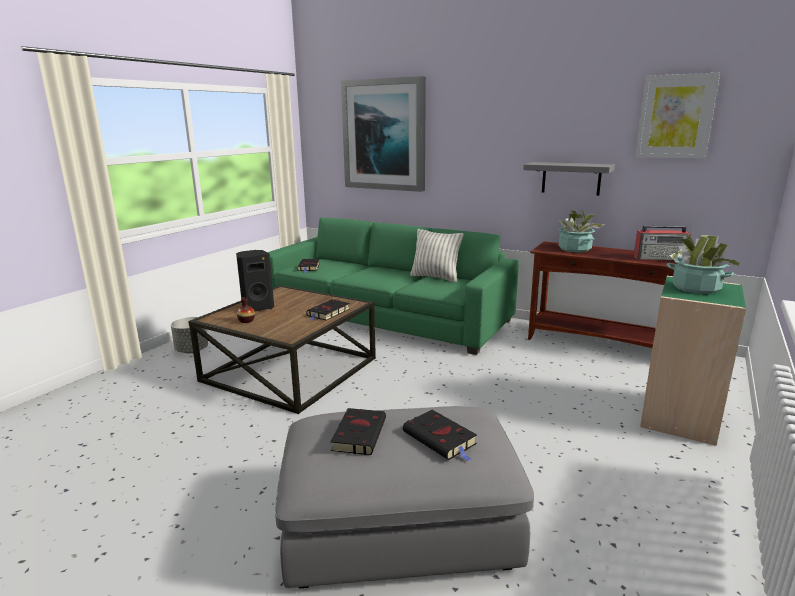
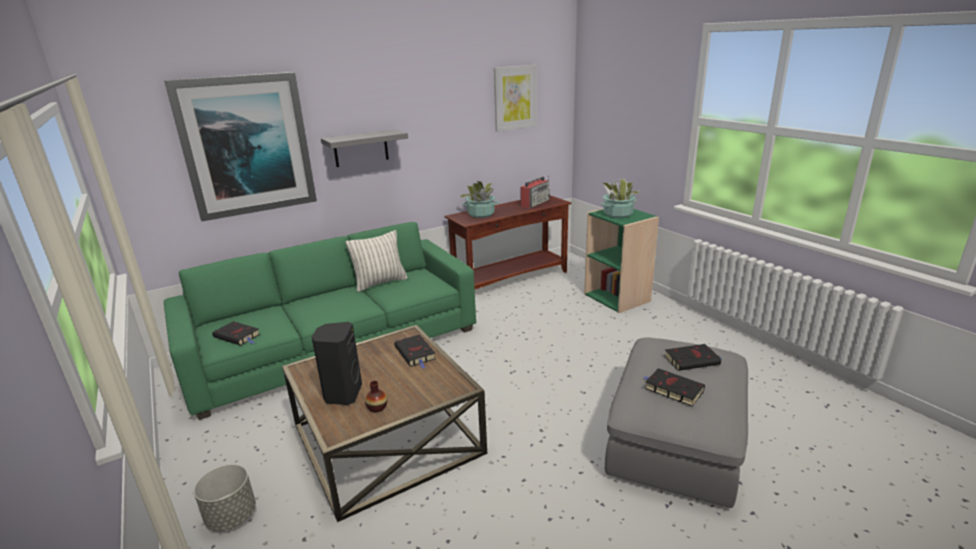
camera: 60 degrees left, 5 degrees up
(571, 178) = (454, 156): grey shelf -> grey shelf (361, 148)

